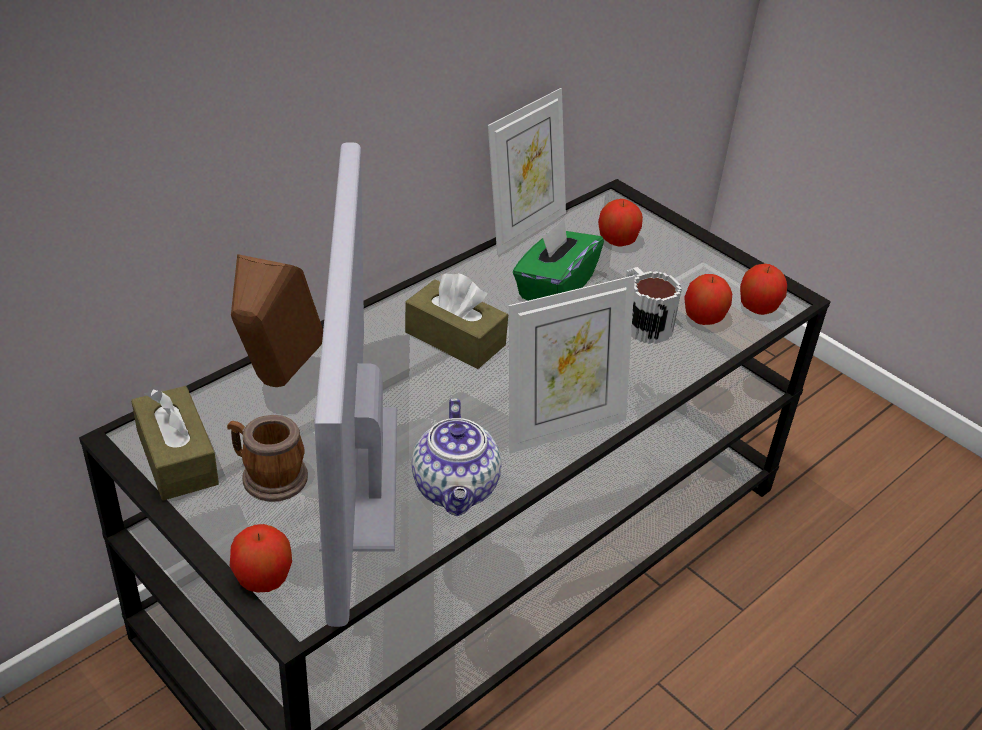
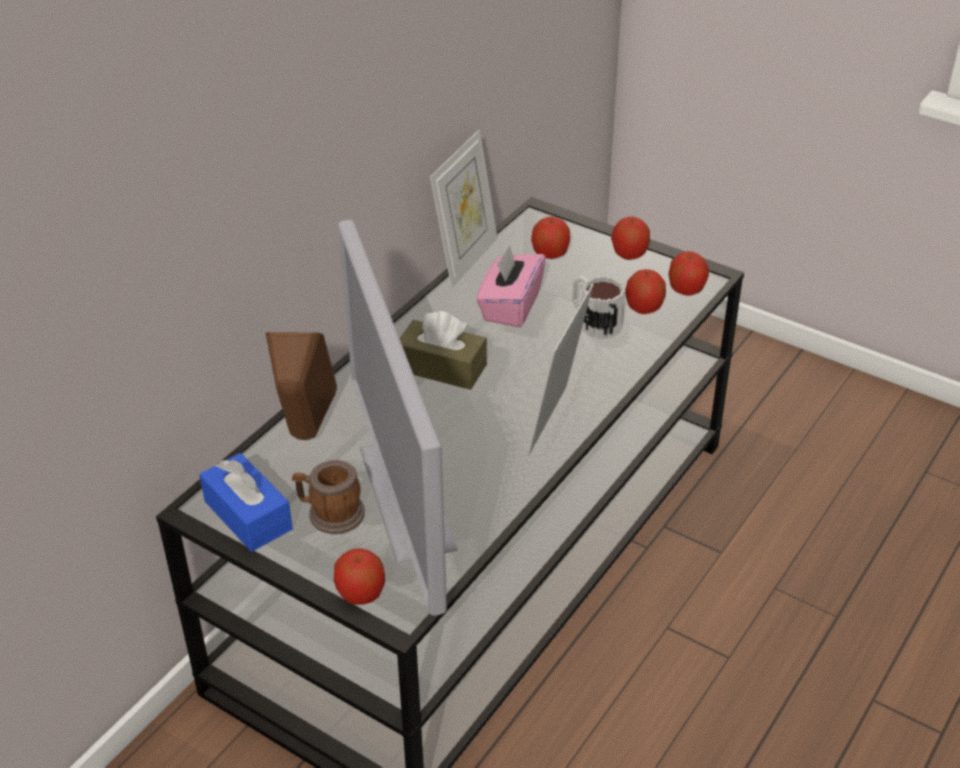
camera: 10 degrees left, 0 degrees up
(177, 458) = (248, 515): brown tissue box -> blue tissue box
(456, 490) = (489, 492): teapot -> none
(554, 288) = (510, 306): green tissue box -> pink tissue box
(562, 427) = (558, 423): picture frame -> picture frame turned 150 degrees clockwise
(705, 258) = (629, 254): none -> apple

